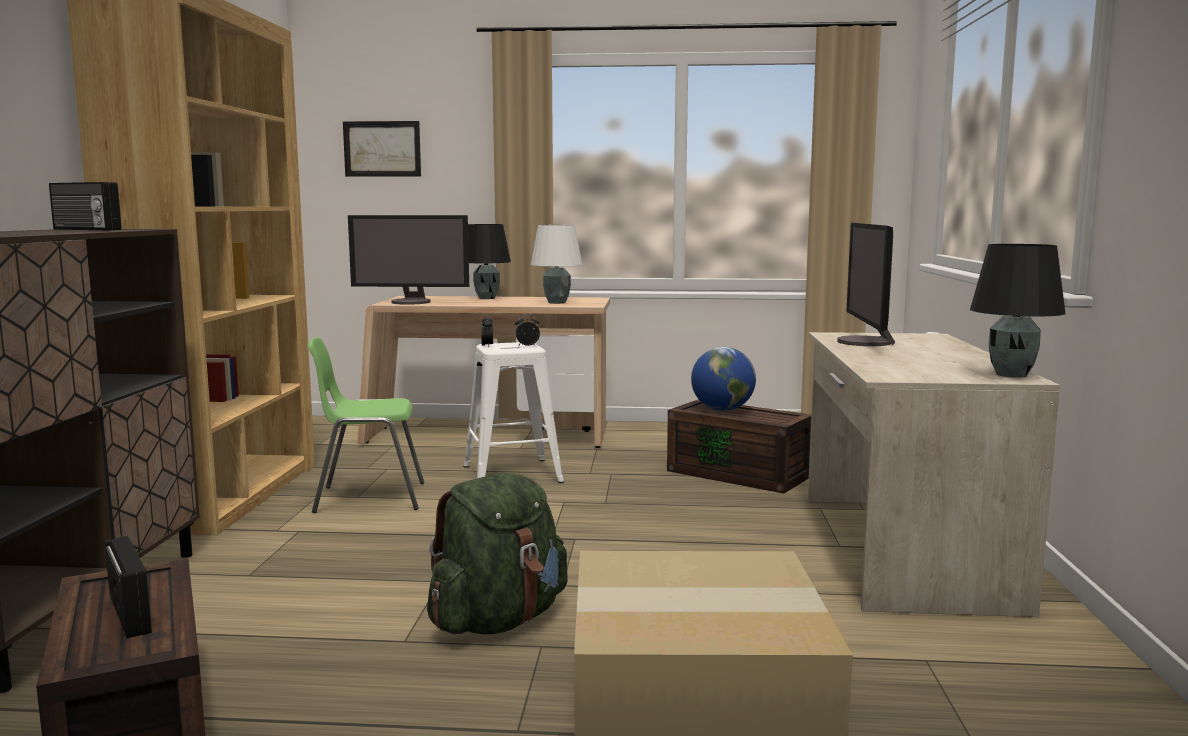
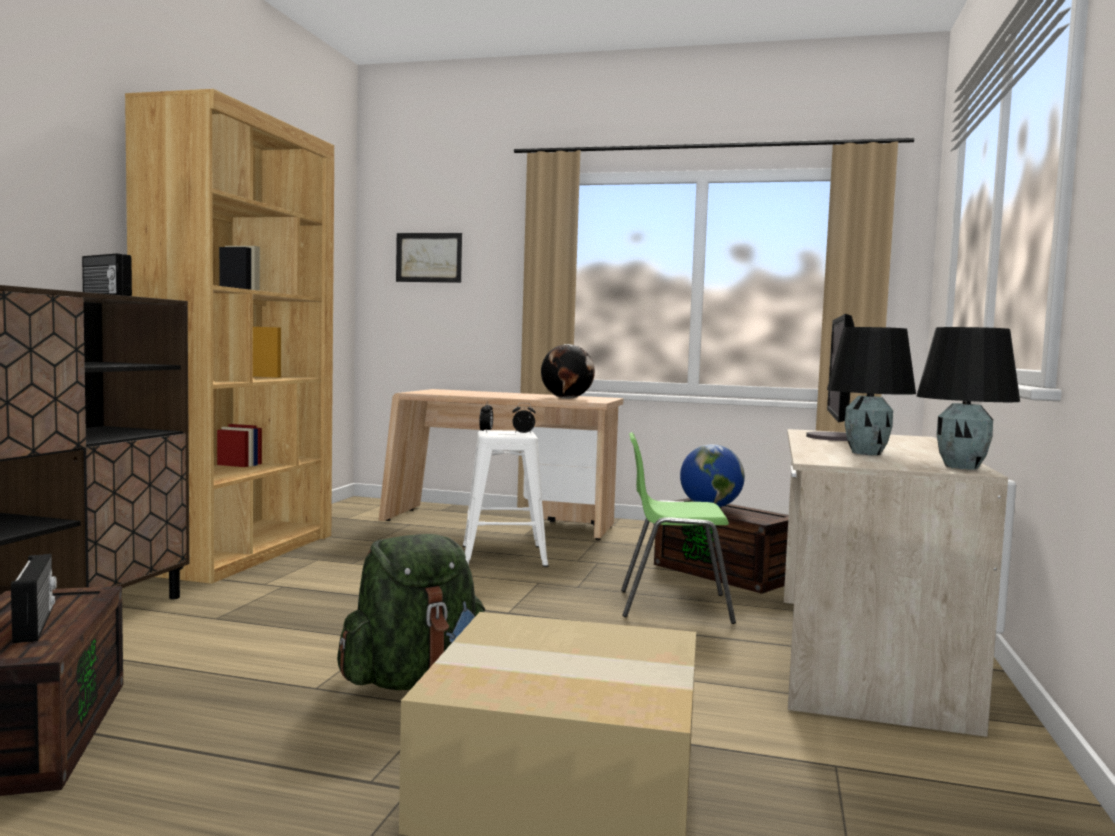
camera: 10 degrees right, 5 degrees down
(369, 498) = (361, 564): green chair -> green chair (673, 606)
(412, 302) = (435, 392): monitor -> none
(486, 298) = (507, 393): black table lamp -> black table lamp (865, 453)
(556, 302) = (566, 398): white table lamp -> globe

